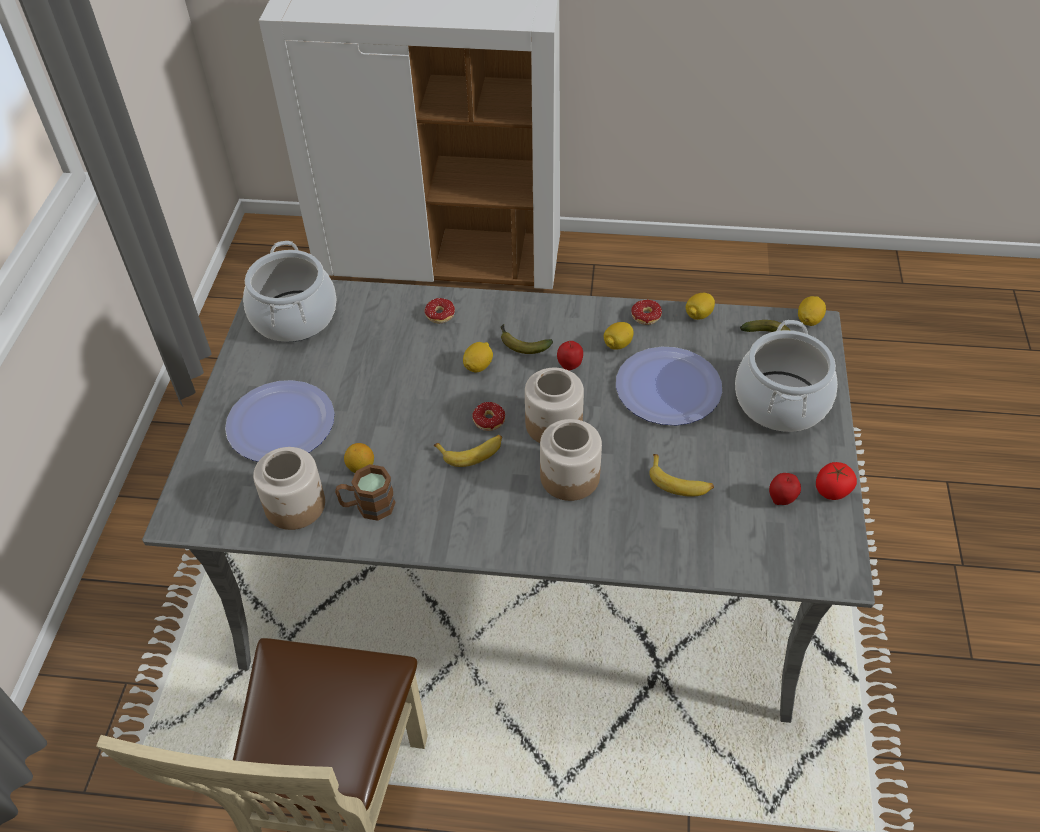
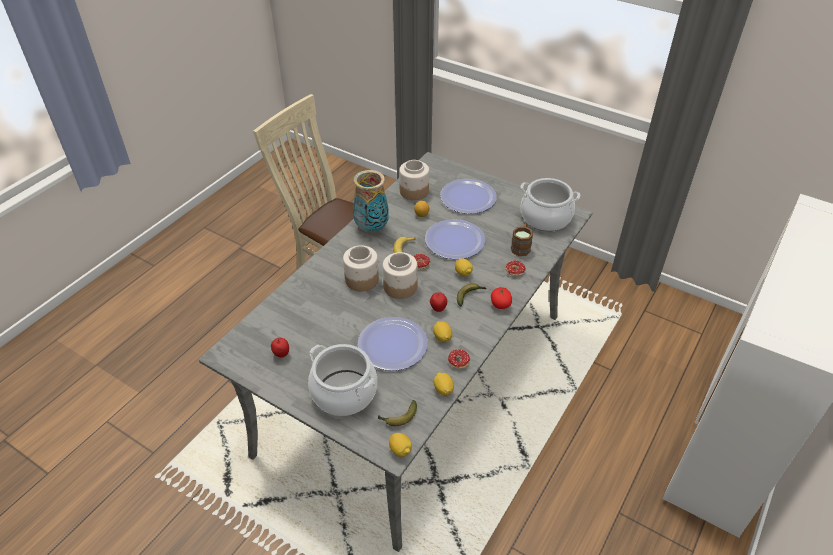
camera: 115 degrees right, 5 degrees down
(367, 506) = (397, 211): brown mug -> brown mug (521, 246)
(408, 400) = (455, 240): none -> plate
(437, 521) = (371, 228): none -> vase
(679, 482) = (326, 319): banana -> none
(832, 490) = (268, 380): tomato -> tomato (500, 304)

